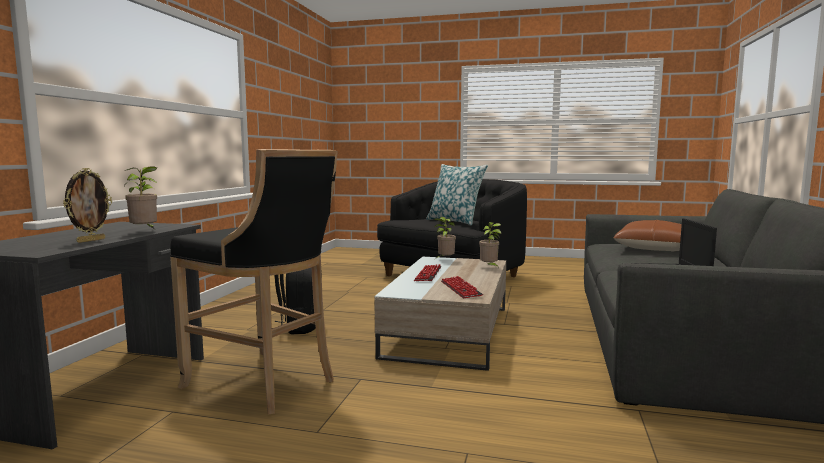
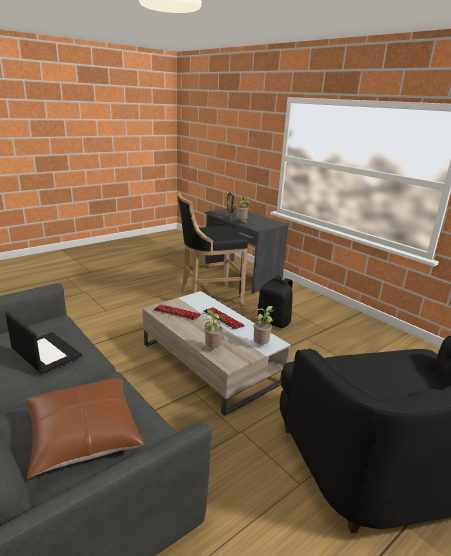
camera: 125 degrees right, 15 degrees up
(455, 221) = (366, 378): pillow -> none

